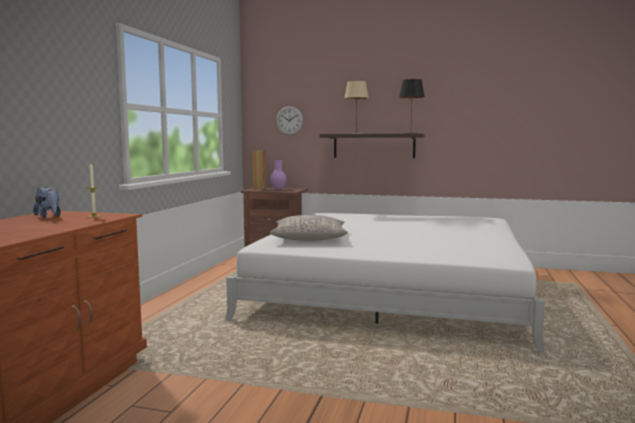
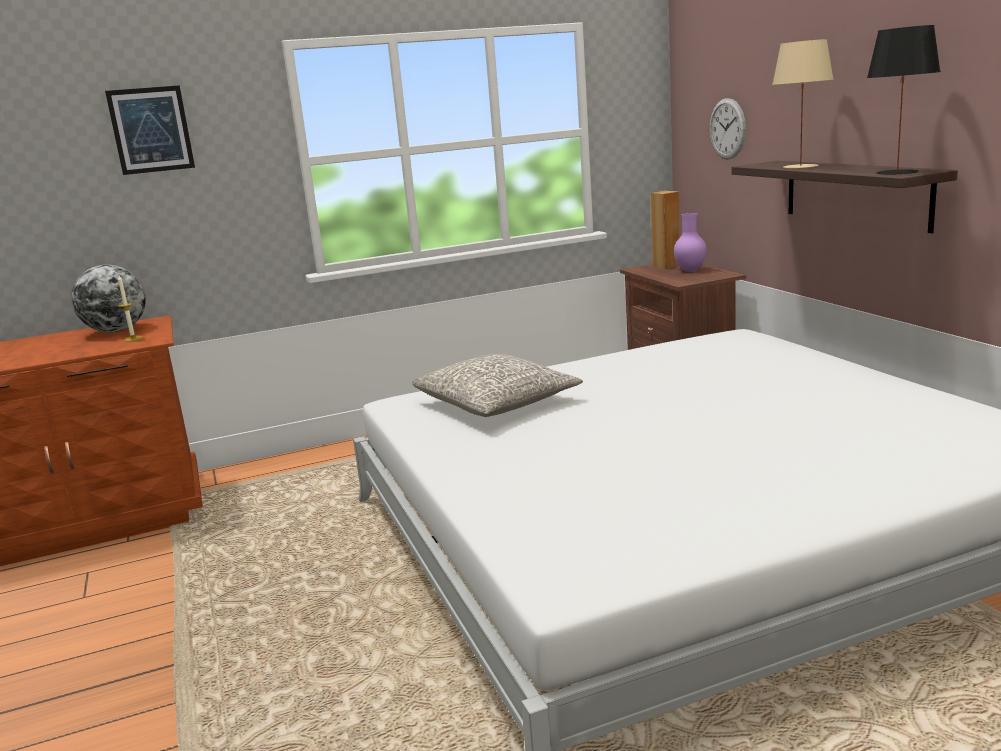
camera: 55 degrees right, 10 degrees up
(49, 61) = (151, 130): none -> picture
(49, 216) = (116, 331): plush toy -> globe

